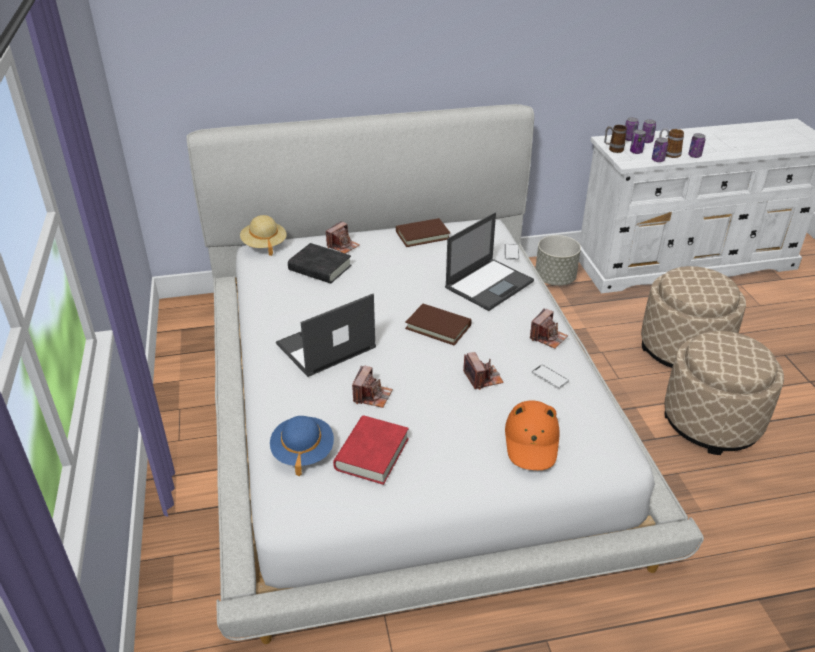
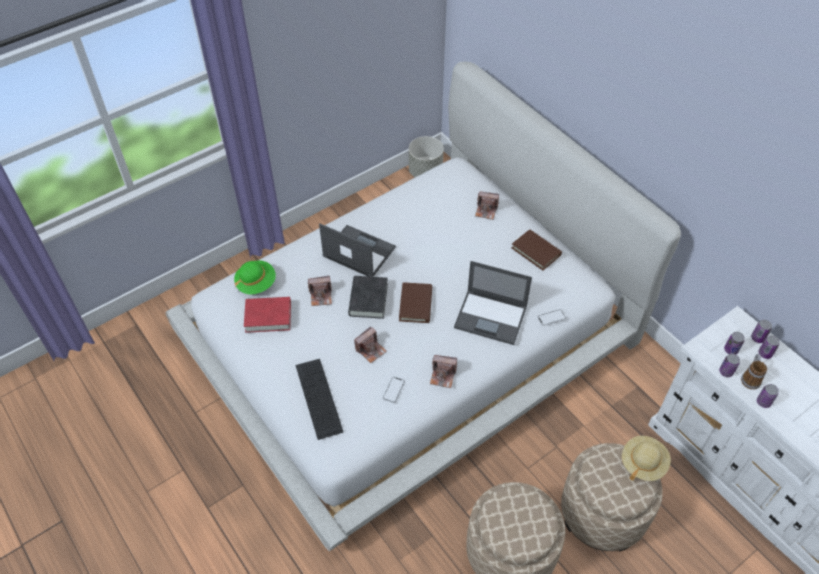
camera: 65 degrees right, 15 degrees up
(264, 244) = (458, 167): beige hat -> beige hat (643, 463)
(302, 452) = (256, 283): blue hat -> green hat
(320, 268) = (447, 210): black book -> black book (368, 300)
(532, 441) = (318, 398): orange hat -> keyboard
(555, 279) = (645, 381): grey planter -> grey planter (426, 172)
(613, 150) = (720, 330): mug -> none

